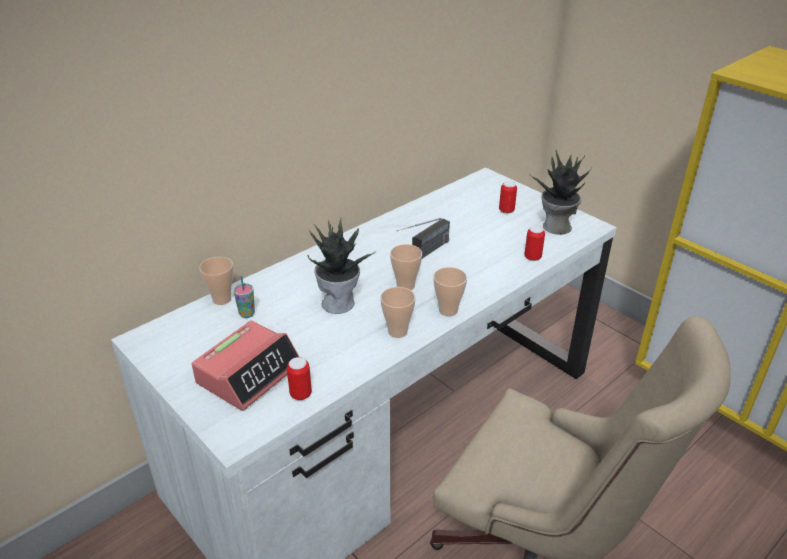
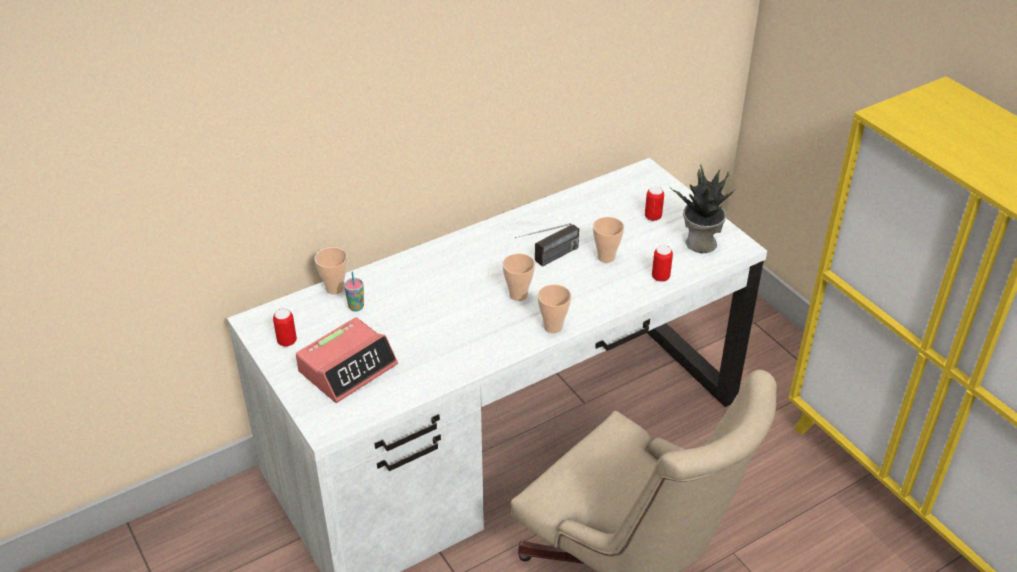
camera: 10 degrees right, 5 degrees up
(300, 394) = (391, 394): can -> can (287, 341)
(339, 303) = (448, 306): potted plant -> none
(397, 331) = (497, 343): cup -> cup (606, 257)

